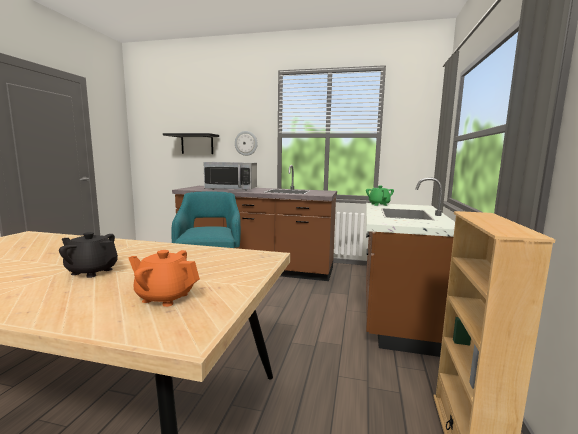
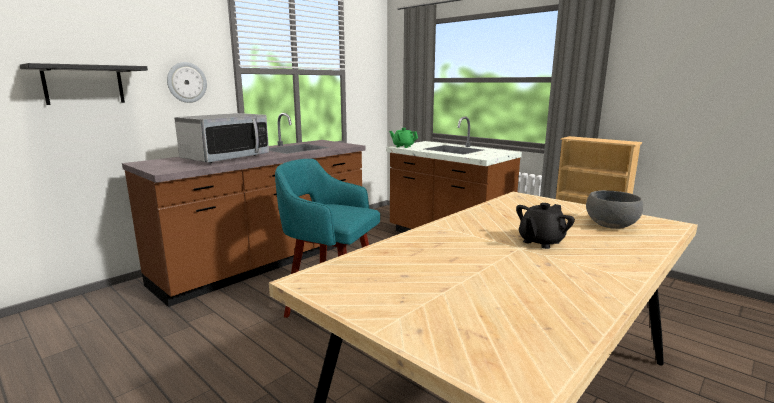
camera: 60 degrees left, 5 degrees up
(165, 297) = (610, 225): orange teapot -> grey bowl

